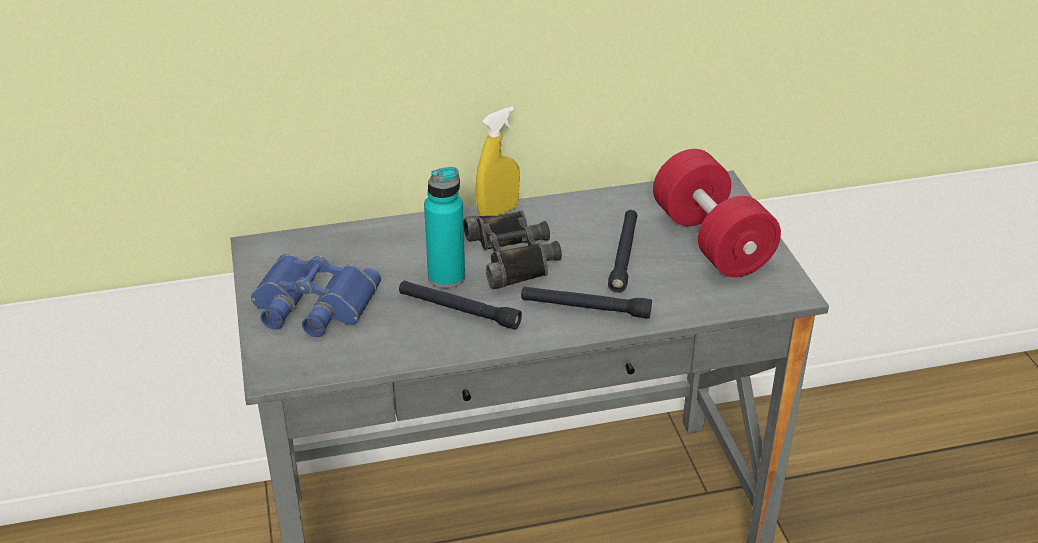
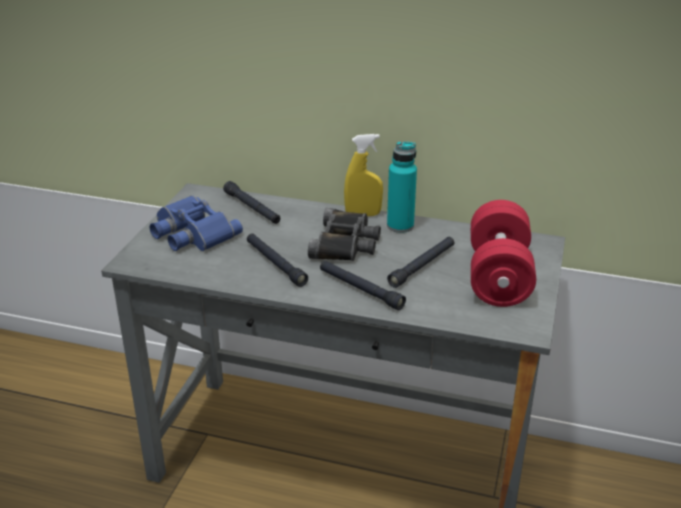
camera: 30 degrees right, 5 degrees down
(355, 246) = (252, 208): none -> black flashlight
(446, 277) = (288, 242): turquoise bottle -> turquoise bottle (400, 226)

